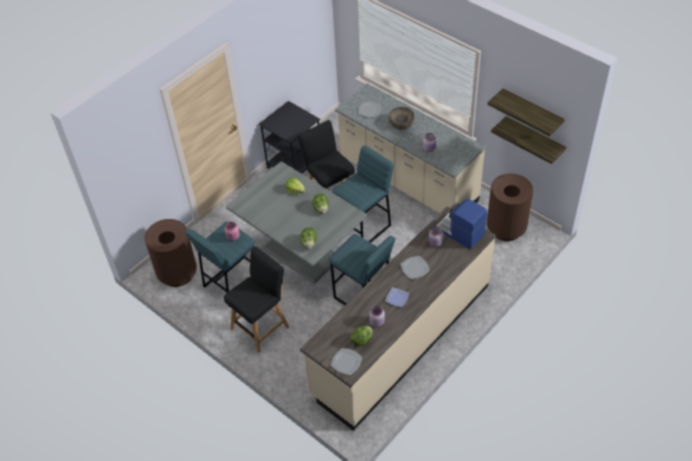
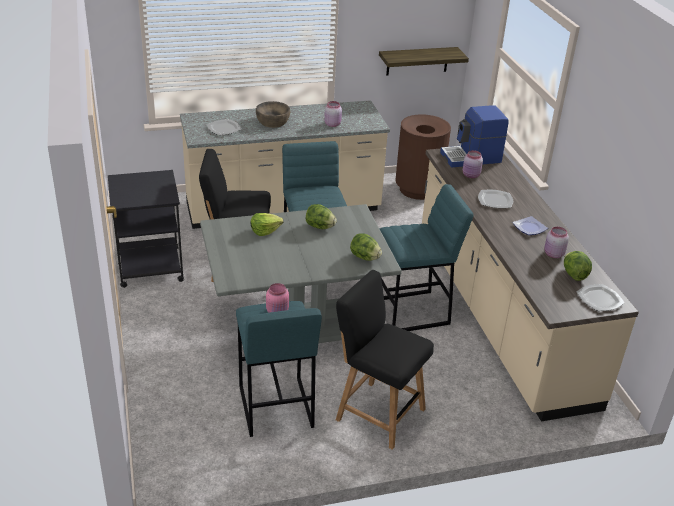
camera: 60 degrees left, 15 degrees down
(177, 274) = (195, 453): brown trash can -> none
(262, 326) = (376, 412): black chair -> black chair turned 45 degrees counterclockwise
(531, 111) = (413, 24): shelf -> none

